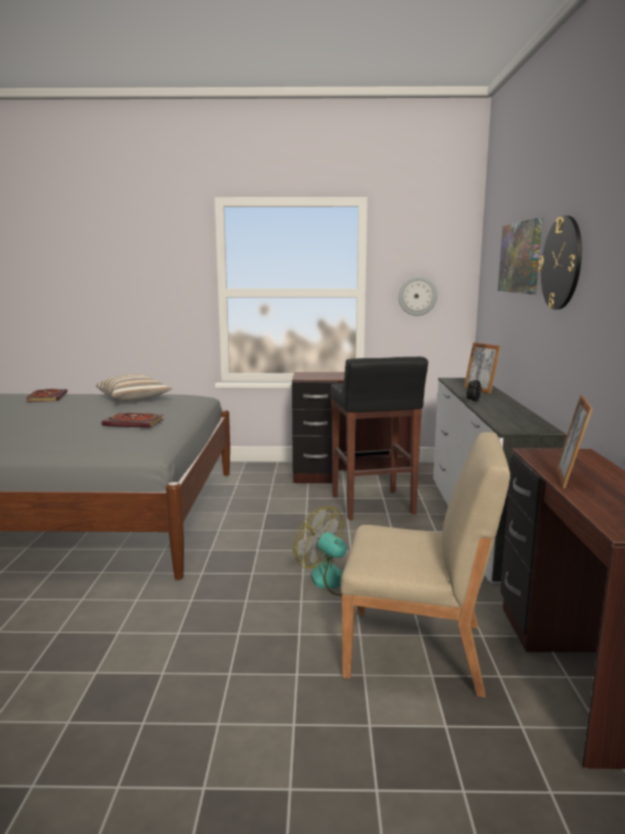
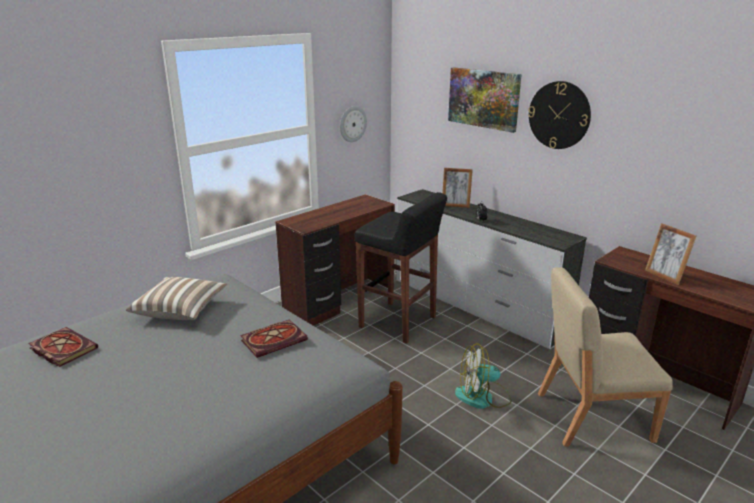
camera: 45 degrees left, 10 degrees up
(417, 650) = (591, 416): beige chair -> beige chair turned 150 degrees counterclockwise

